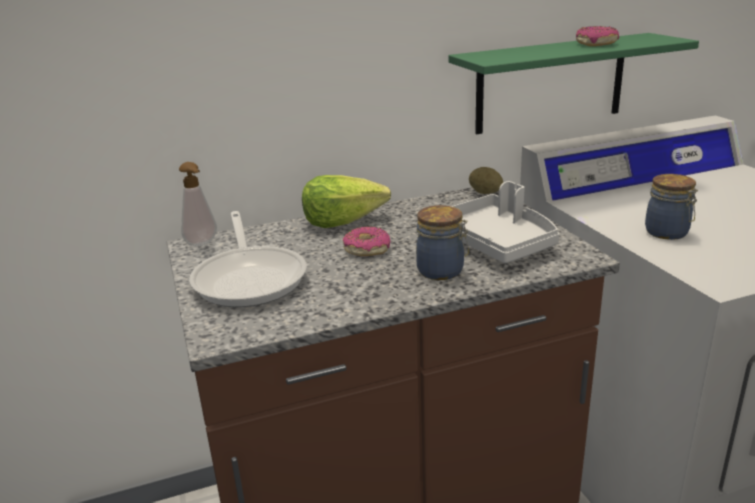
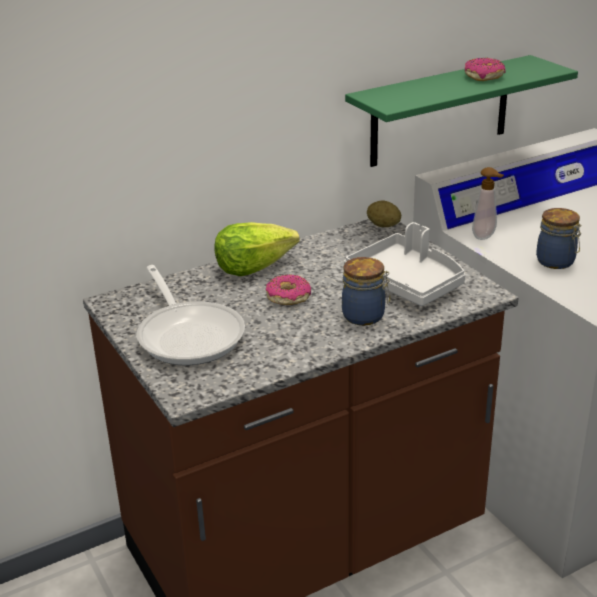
camera: 10 degrees left, 5 degrees up
(203, 243) = (123, 300): soap dispenser -> soap dispenser (485, 237)

